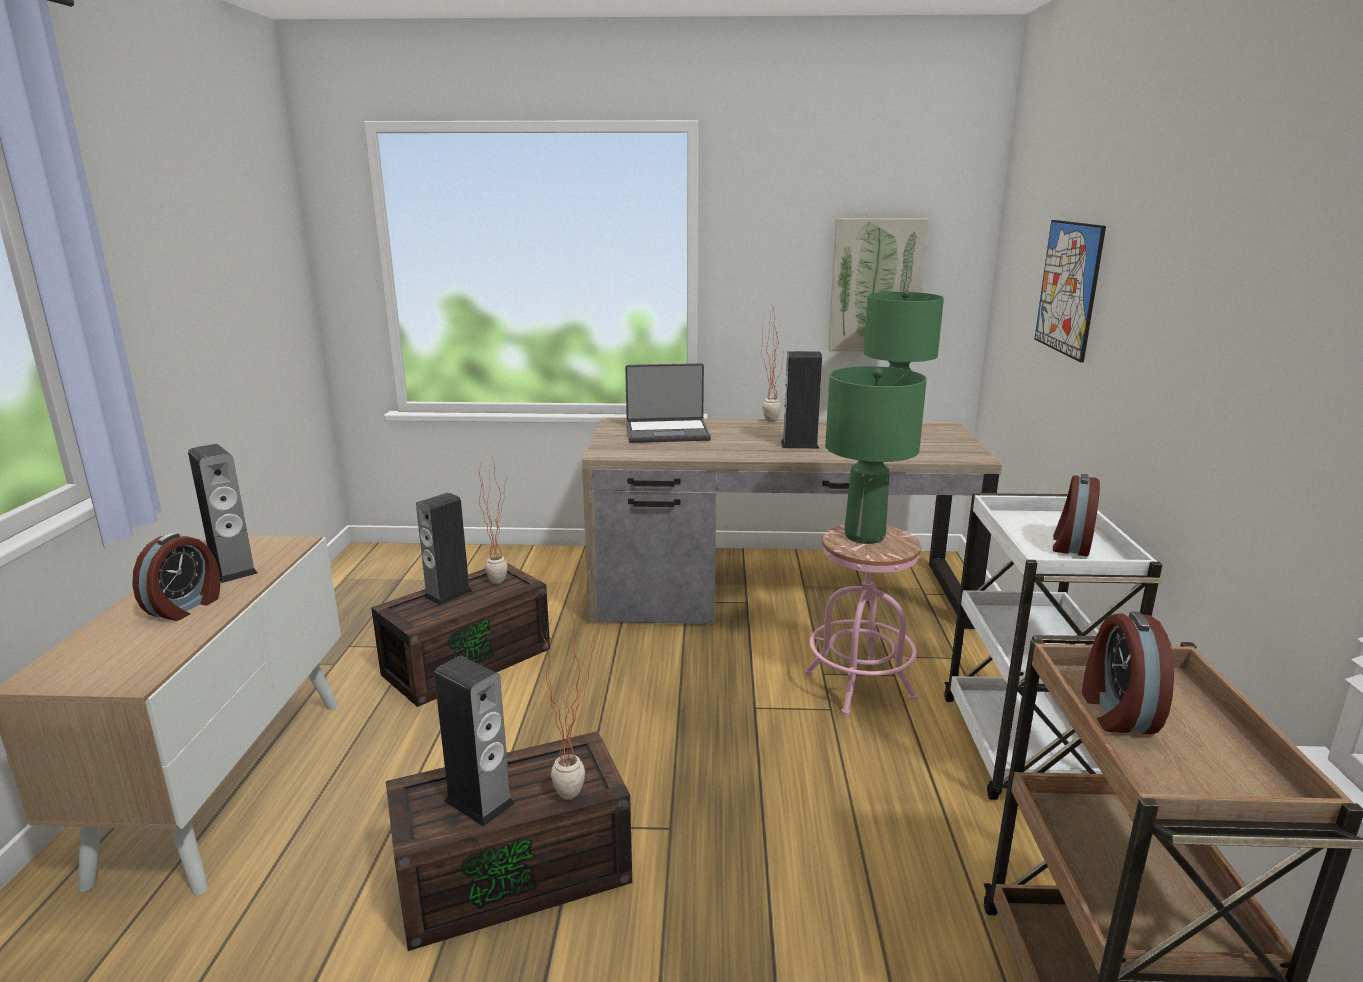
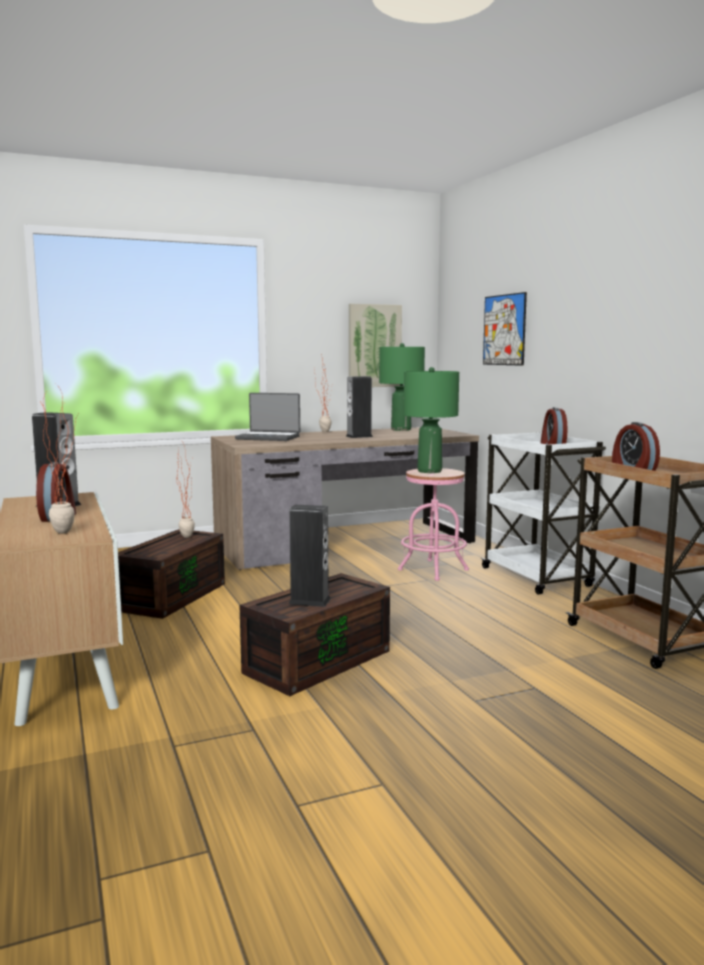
camera: 25 degrees left, 10 degrees down
(448, 594) = (159, 544): speaker -> none
(578, 790) = (360, 589): potted plant -> potted plant (68, 530)
(667, 433) = (268, 438): laptop -> laptop turned 45 degrees clockwise

